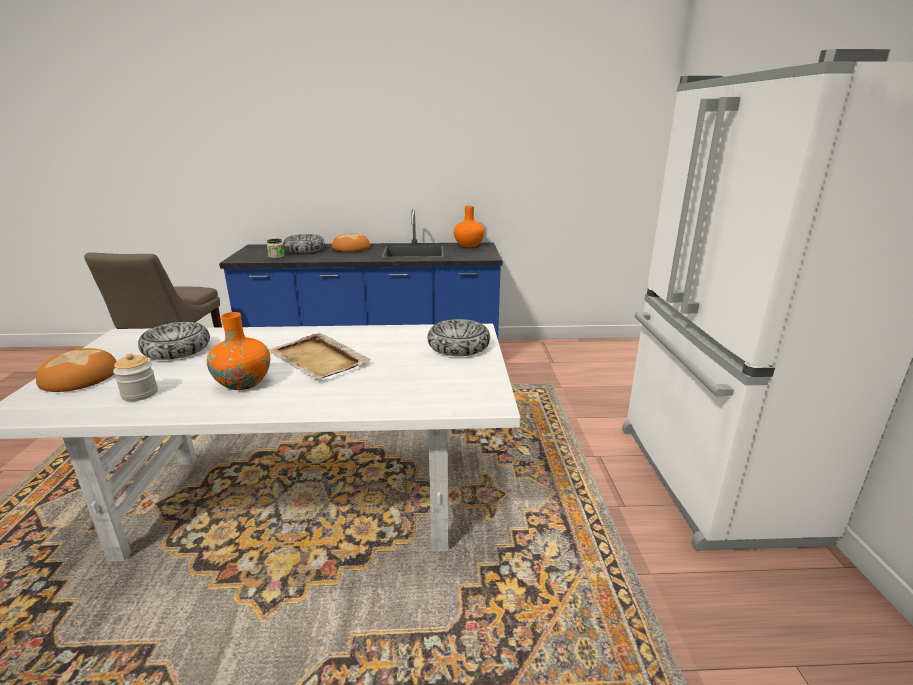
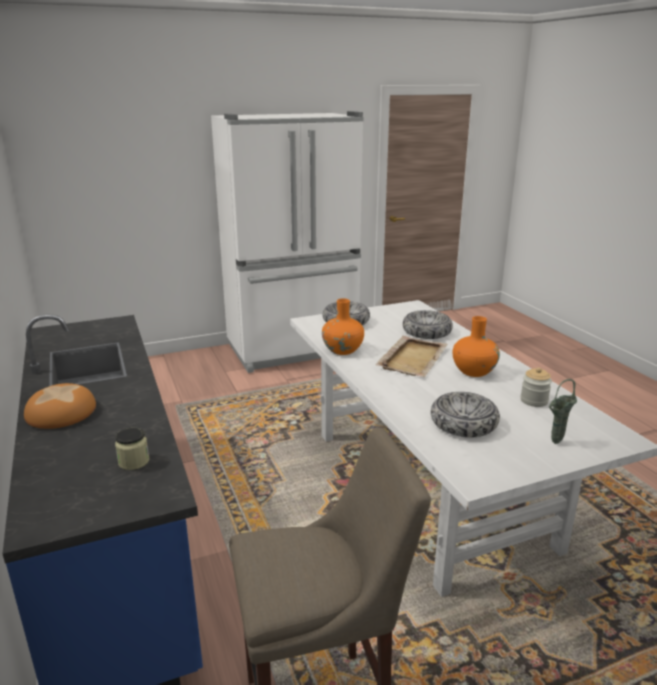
camera: 110 degrees left, 0 degrees up
(80, 376) = (555, 443): bread -> green vase
(304, 250) = (75, 451): bowl -> bowl (427, 332)
(468, 245) = (49, 338): orange vase -> orange vase (342, 350)

